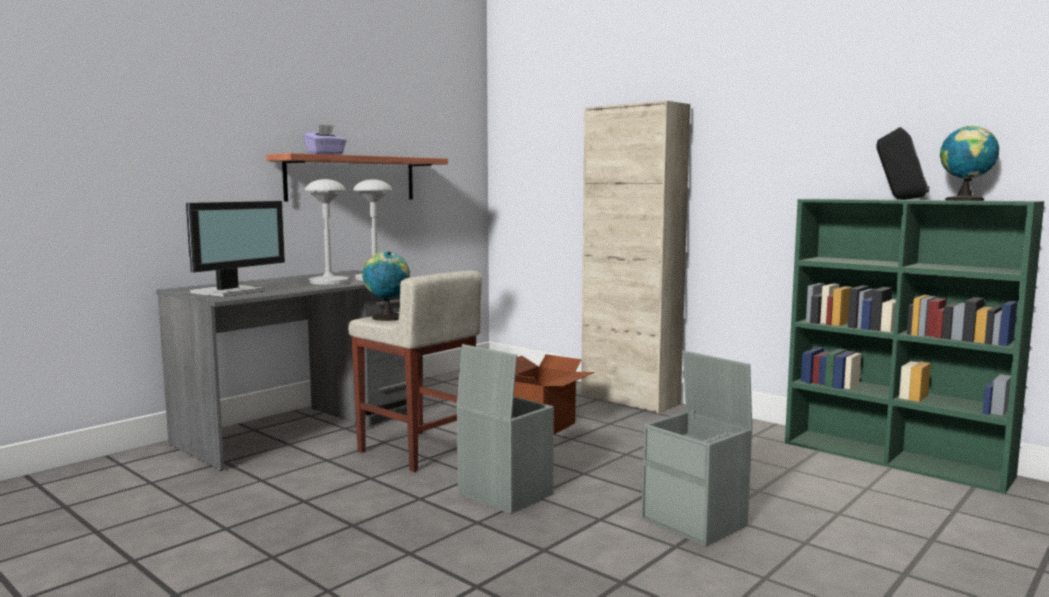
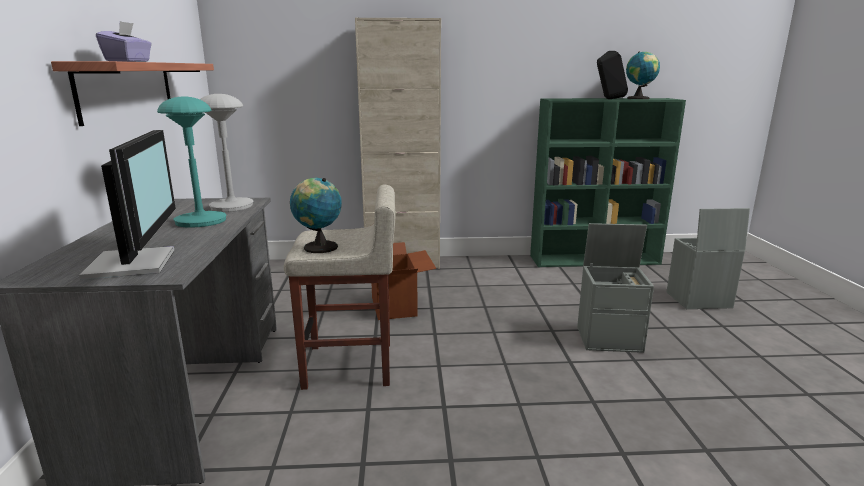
camera: 45 degrees left, 10 degrees up
(328, 282) = (200, 221): grey table lamp -> turquoise table lamp
(503, 494) = (485, 372): grey storage box -> grey storage box (698, 300)

